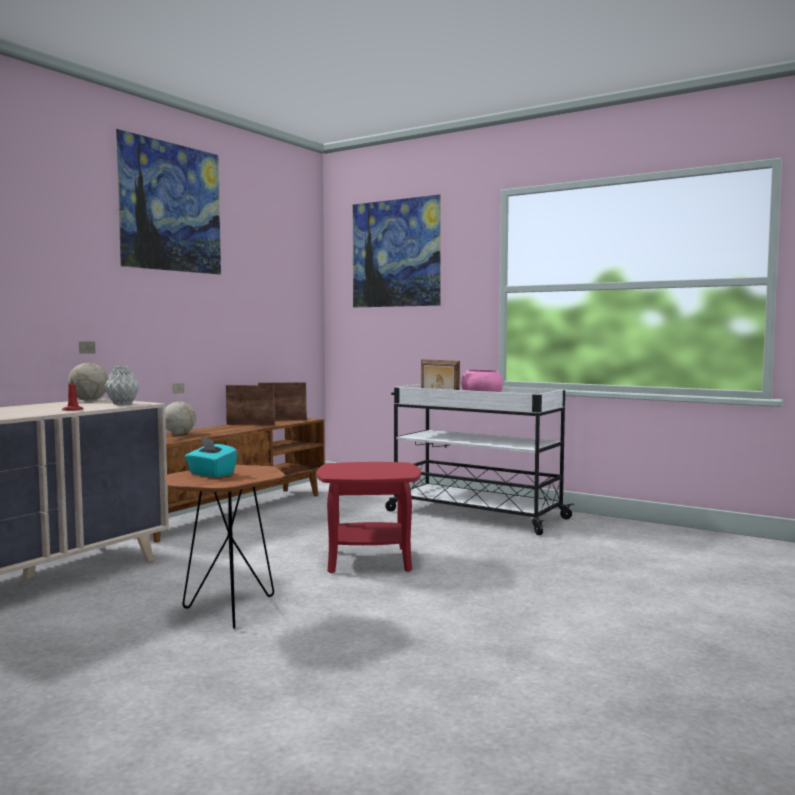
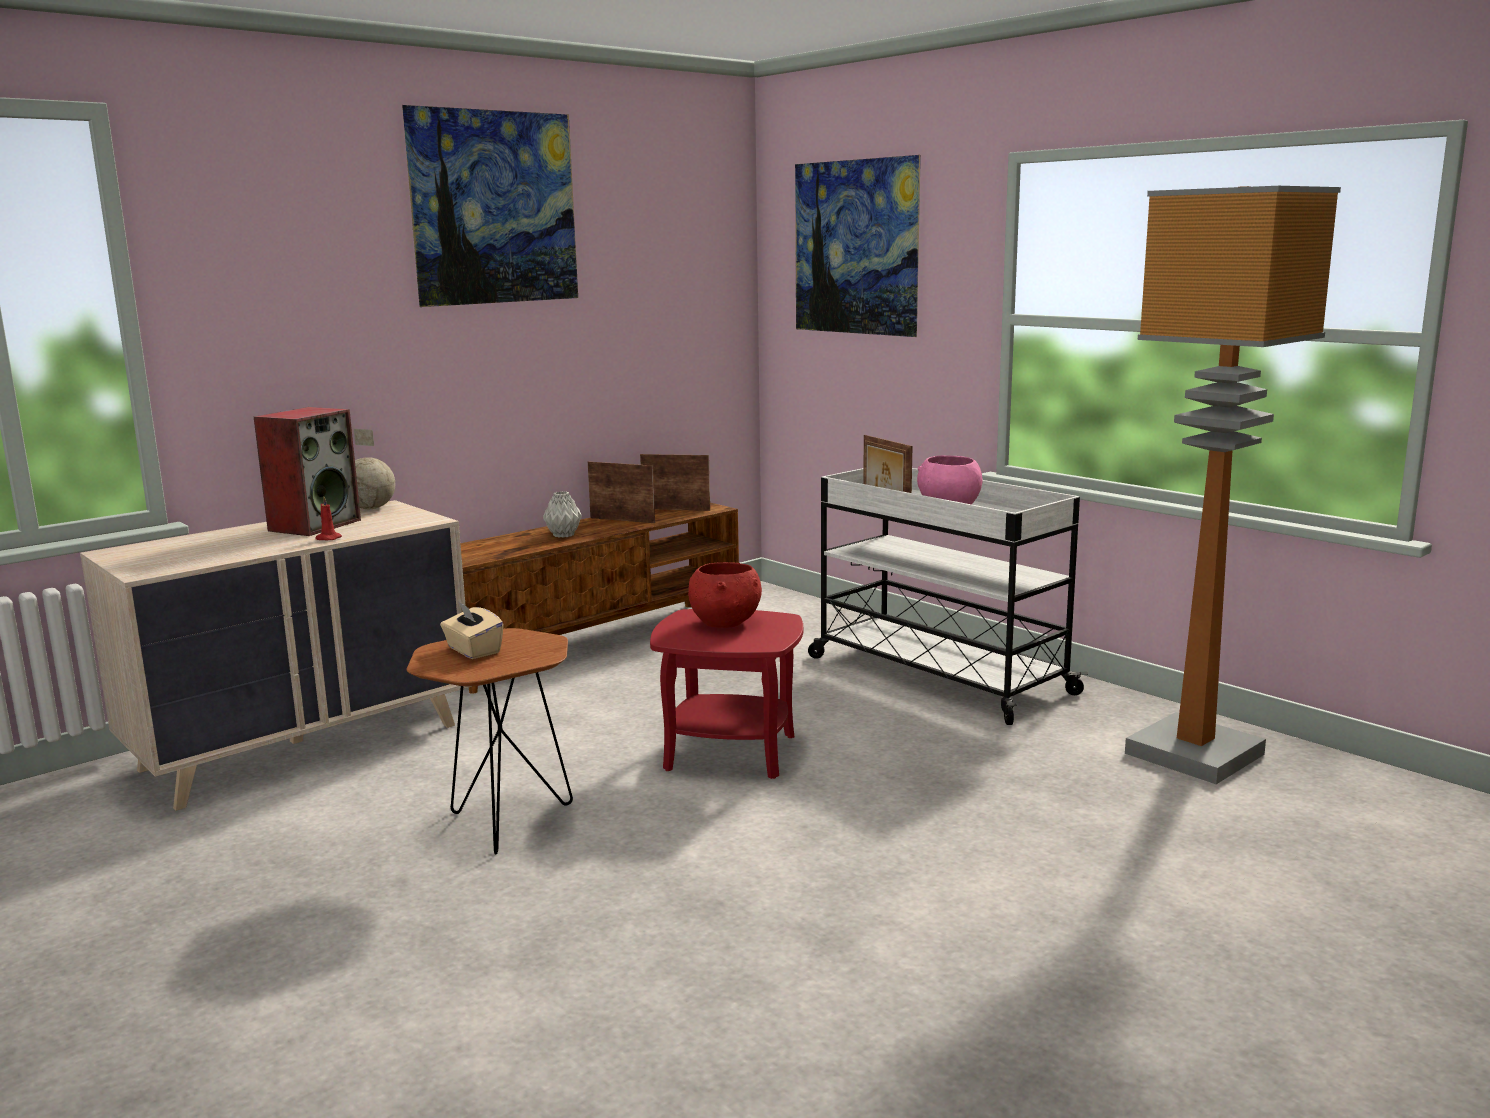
camera: 15 degrees right, 10 degrees up
(53, 406) = (315, 525): none -> speaker
(123, 404) = (404, 521): grey vase -> grey vase (564, 535)
(179, 434) = (511, 540): globe -> none
(211, 474) = (473, 650): turquoise tissue box -> beige tissue box
(365, 467) = (726, 623): none -> red bowl
(661, 541) = (1197, 754): none -> floor lamp

